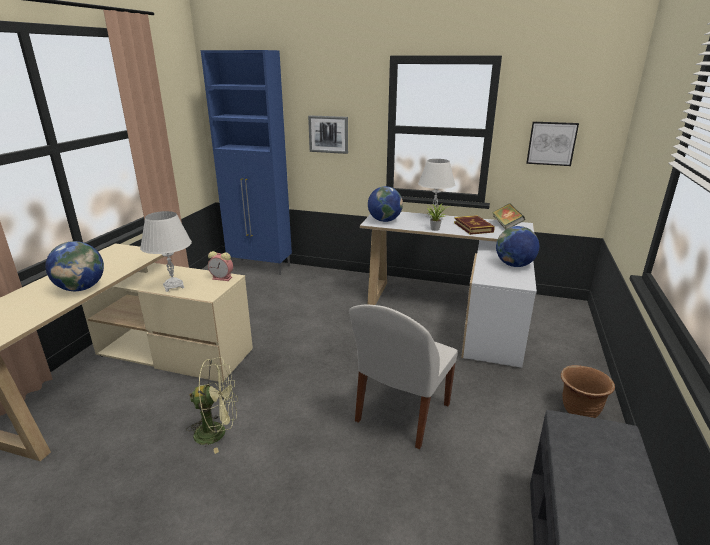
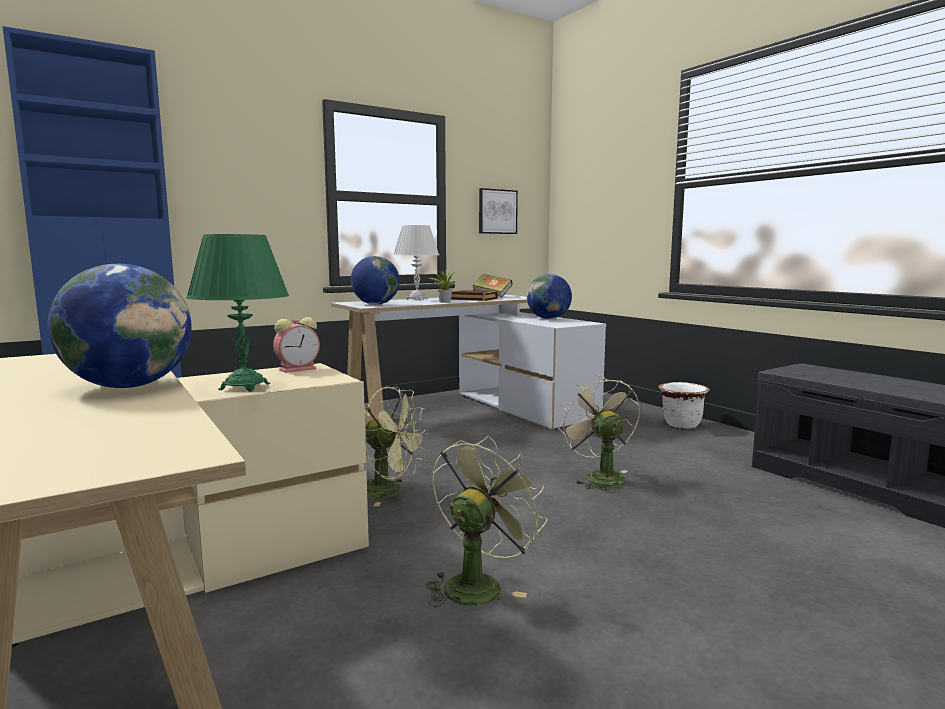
camera: 50 degrees left, 15 degrees down
(173, 286) = (244, 387): white table lamp -> green table lamp
(290, 356) = (391, 492): none -> green fan
(328, 134) = (237, 202): picture -> none
(401, 414) = (599, 477): white chair -> beige fan
(579, 411) = (681, 425): brown planter -> white planter

